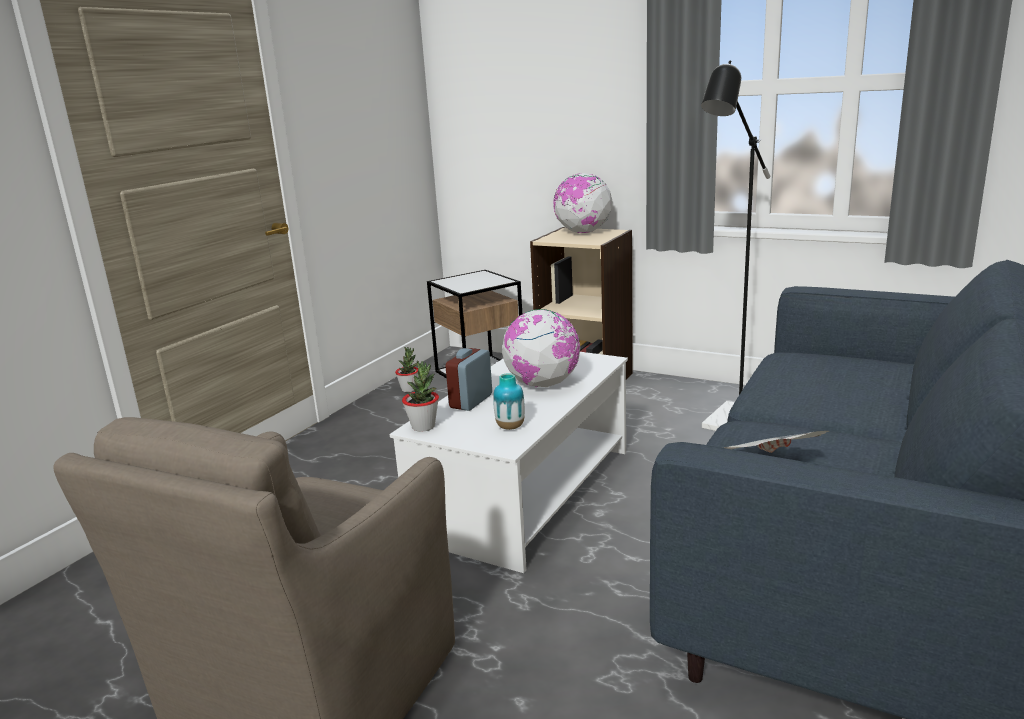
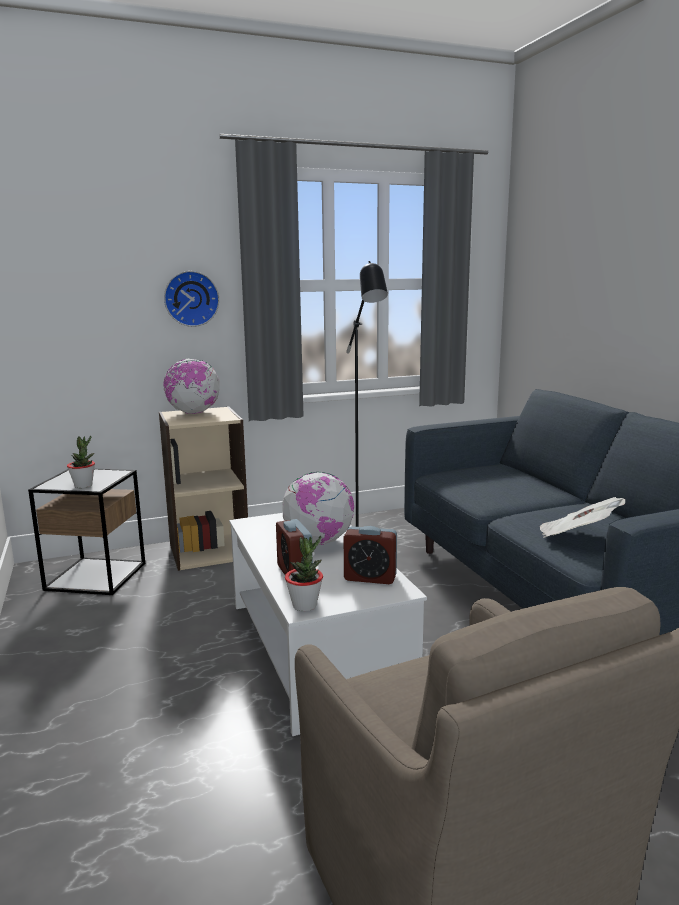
camera: 50 degrees left, 5 degrees down
(409, 389) = (42, 616): potted plant -> potted plant (83, 485)
(510, 427) = (370, 578): vase -> alarm clock
(603, 106) = (191, 298): none -> wall clock

